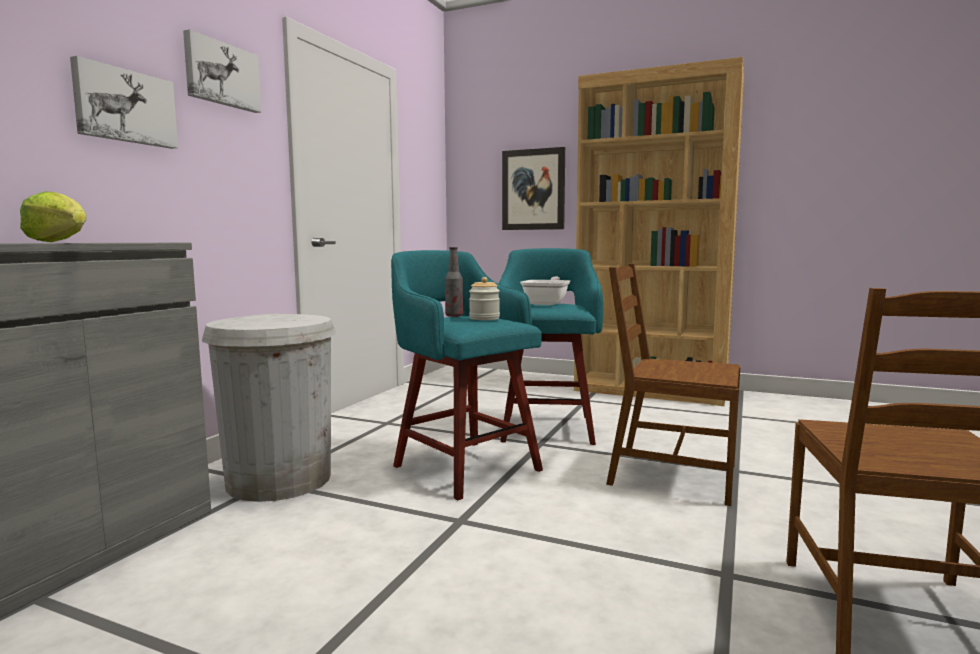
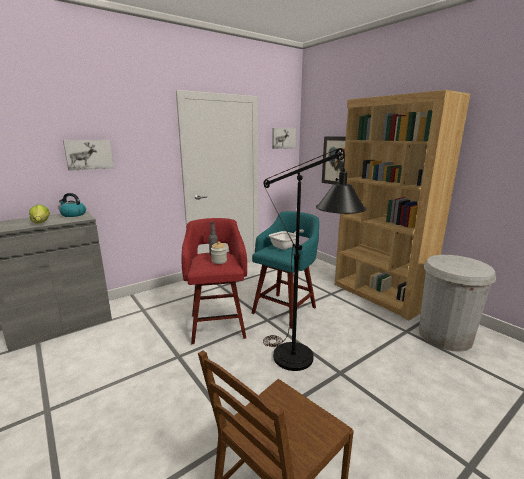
camera: 30 degrees right, 10 degrees up
(104, 242) = (73, 214): none -> kettle
(221, 74) = (138, 129): picture -> picture (283, 138)
(279, 480) = (147, 310): white trash can -> white trash can (444, 336)
(464, 466) = (217, 324): turquoise stool -> red stool
(671, 475) = (301, 363): brown chair -> black floor lamp

